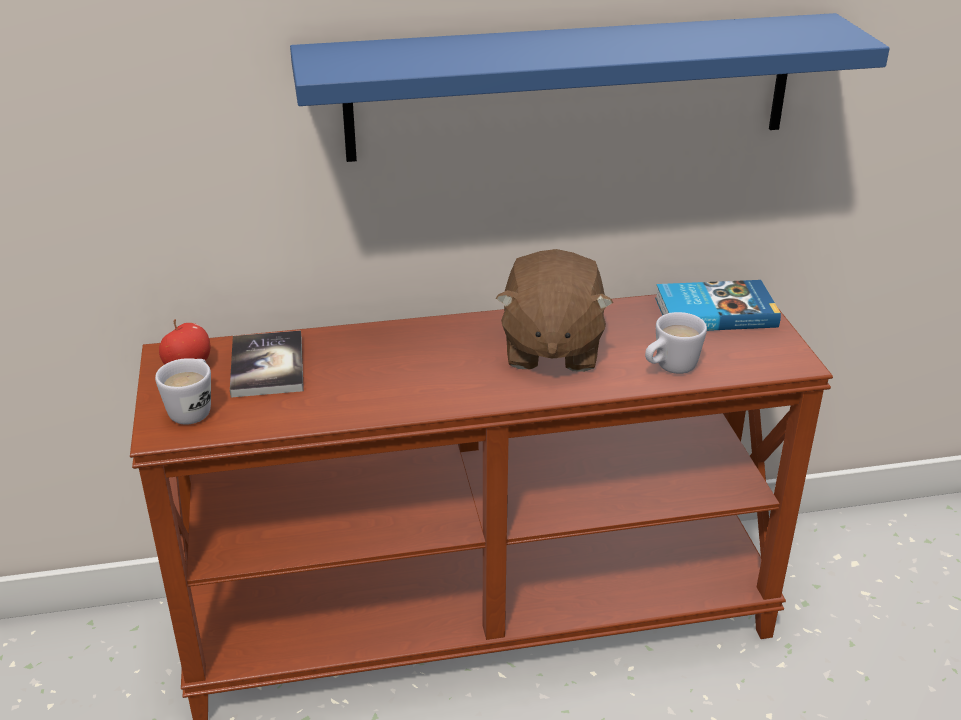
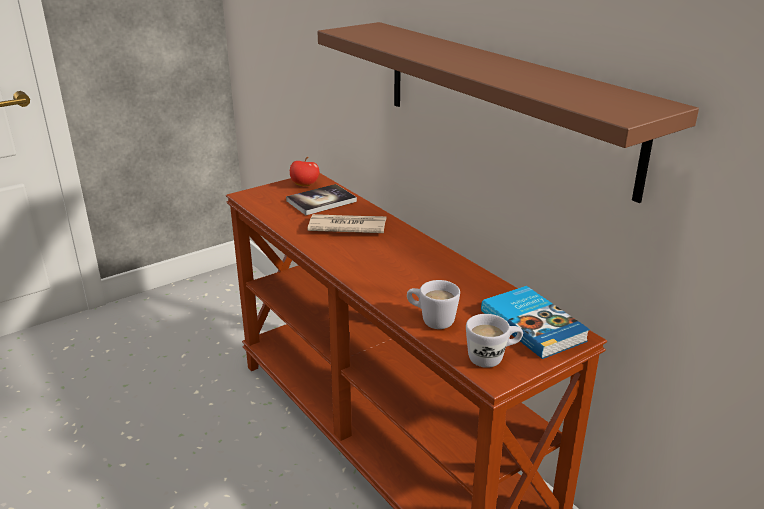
camera: 65 degrees right, 5 degrees down
(194, 409) = (270, 196): white mug -> white mug (492, 358)
(377, 365) = (346, 227): none -> newspaper
(550, 348) = (415, 272): brown plush toy -> none
(571, 87) = (501, 101): blue shelf -> brown shelf

